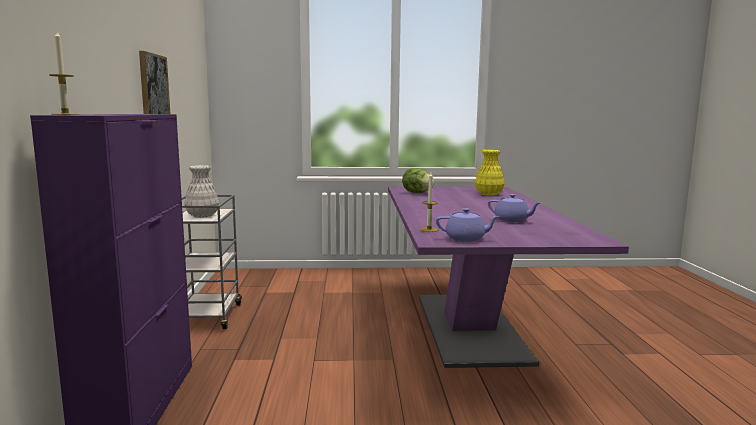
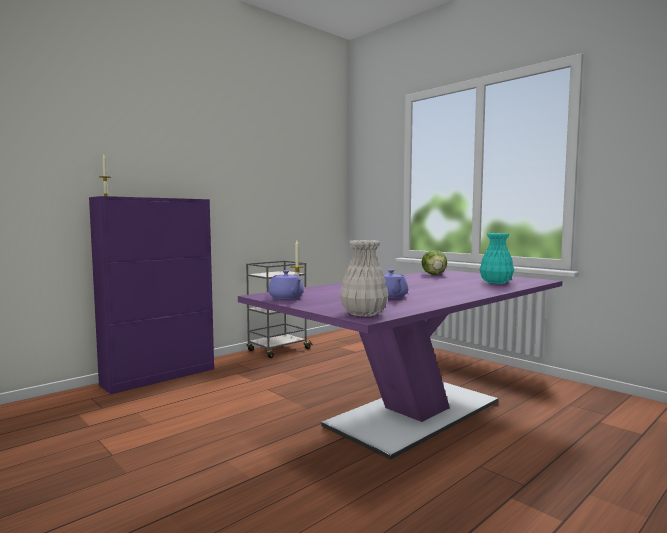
camera: 50 degrees right, 5 degrees down
(153, 86) = (248, 184): picture -> none
(202, 216) = (272, 274): white vase -> white vase (363, 314)
(489, 194) = (496, 282): yellow vase -> turquoise vase

